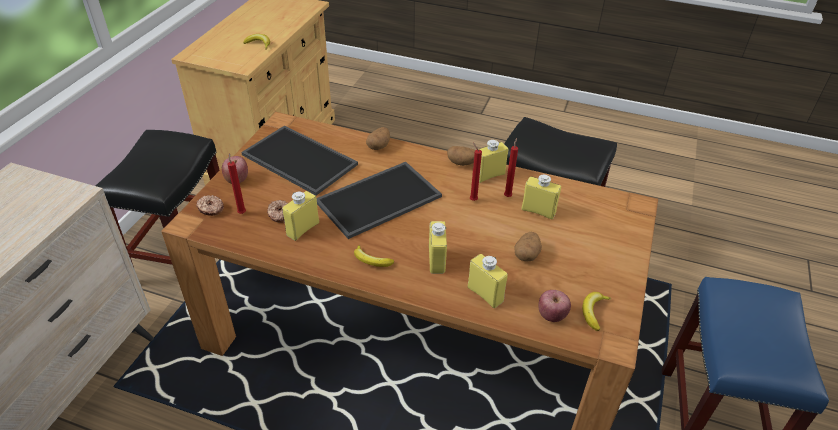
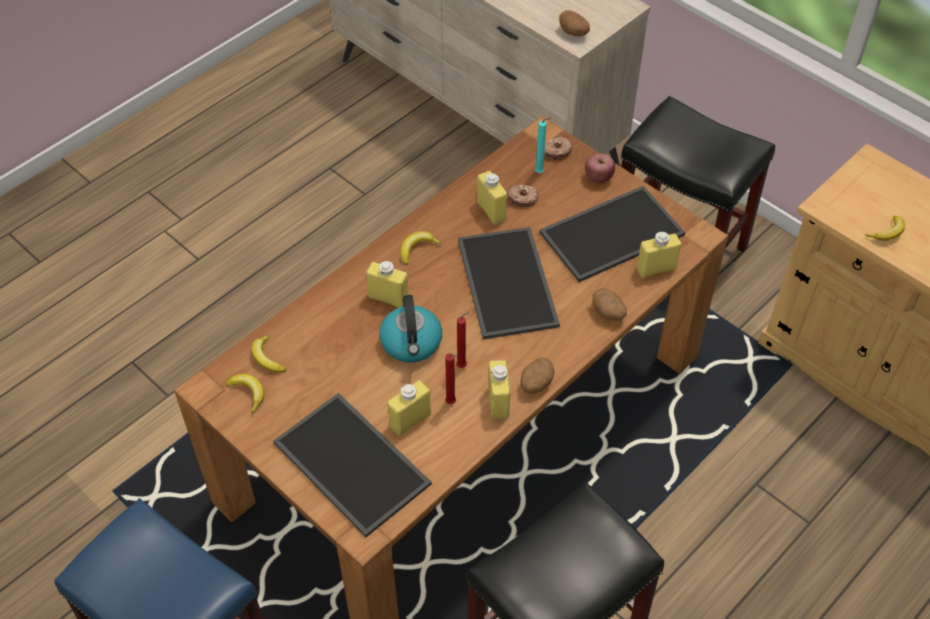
camera: 115 degrees right, 10 degrees up
(242, 212) = (540, 172): red candle -> turquoise candle
(472, 232) = (411, 343): none -> kettle
(485, 294) = (323, 318): yellow bottle -> yellow bottle (656, 269)
(527, 254) = (352, 376): potato -> potato (574, 32)
(551, 315) = (267, 358): apple -> banana
(595, 226) = (354, 463): none -> tray

